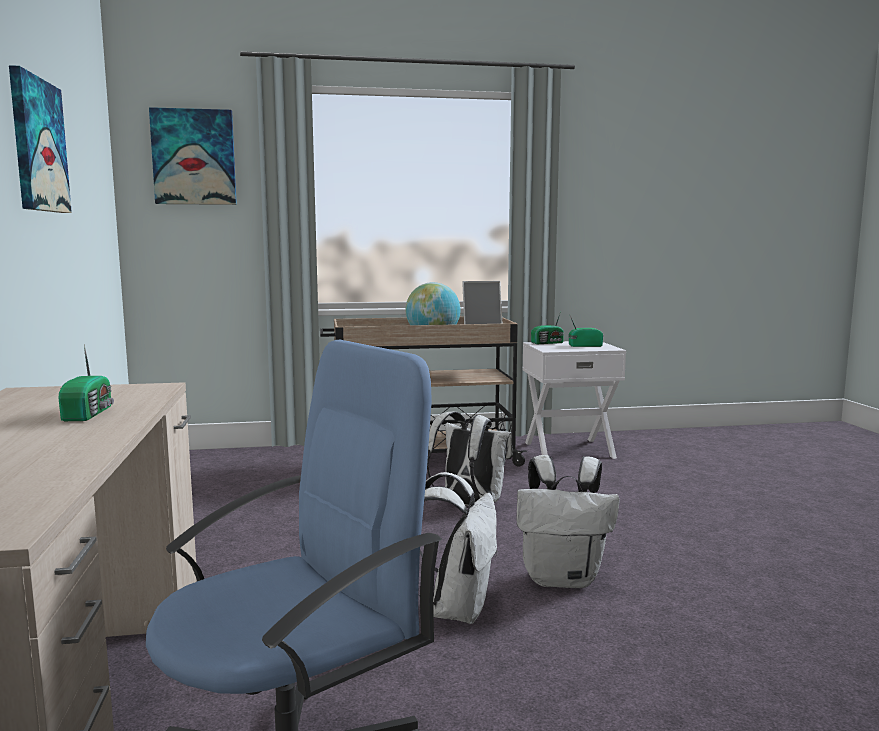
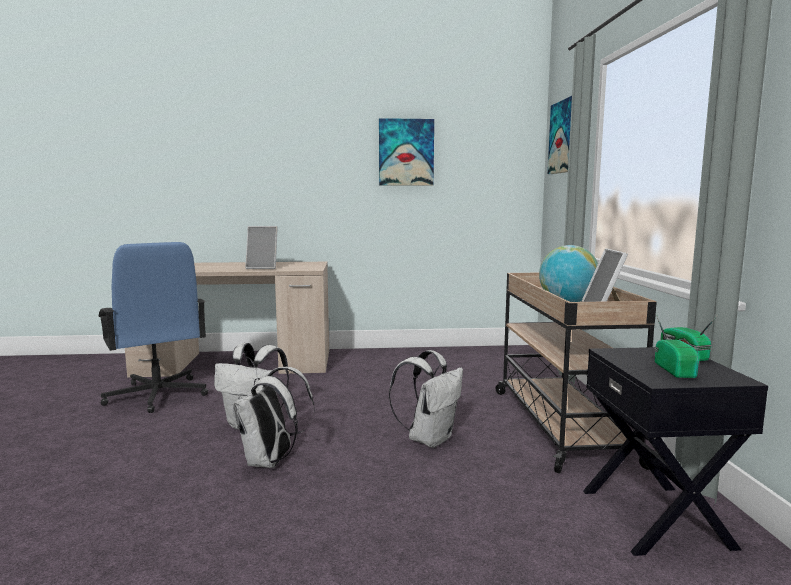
camera: 95 degrees right, 0 degrees up
(90, 413) = (263, 267): radio -> picture frame
(568, 450) = (657, 517): white nightstand -> black nightstand

